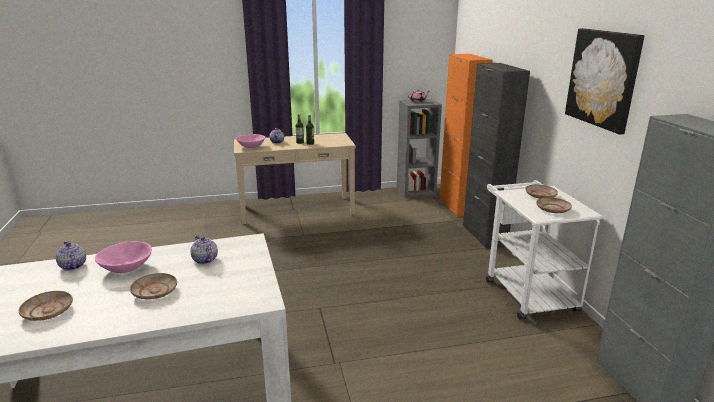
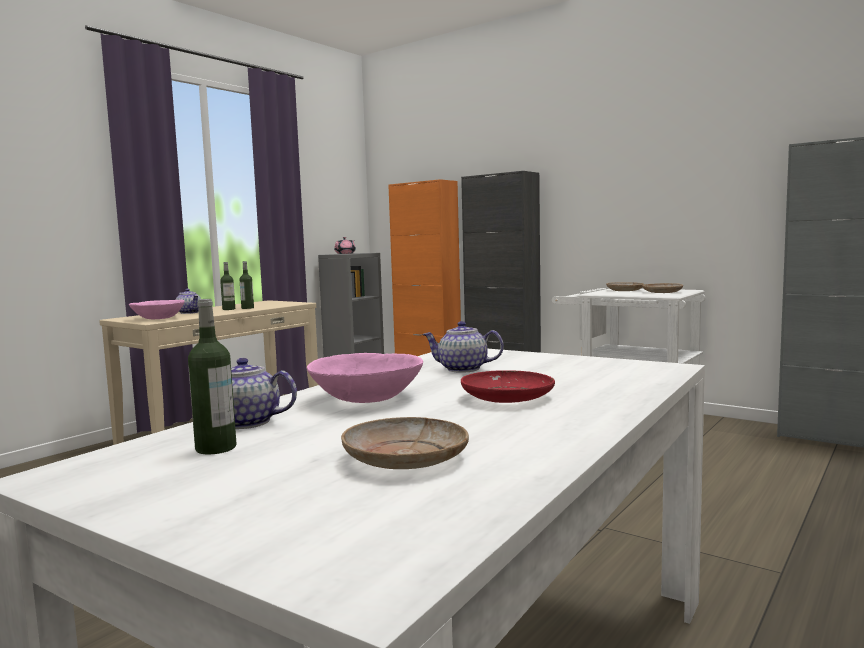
camera: 40 degrees left, 15 degrees down
(38, 278) = (216, 448): none -> bottle
(155, 291) = (507, 397): beige plate -> red plate
(603, 78) = (661, 151): picture -> none

